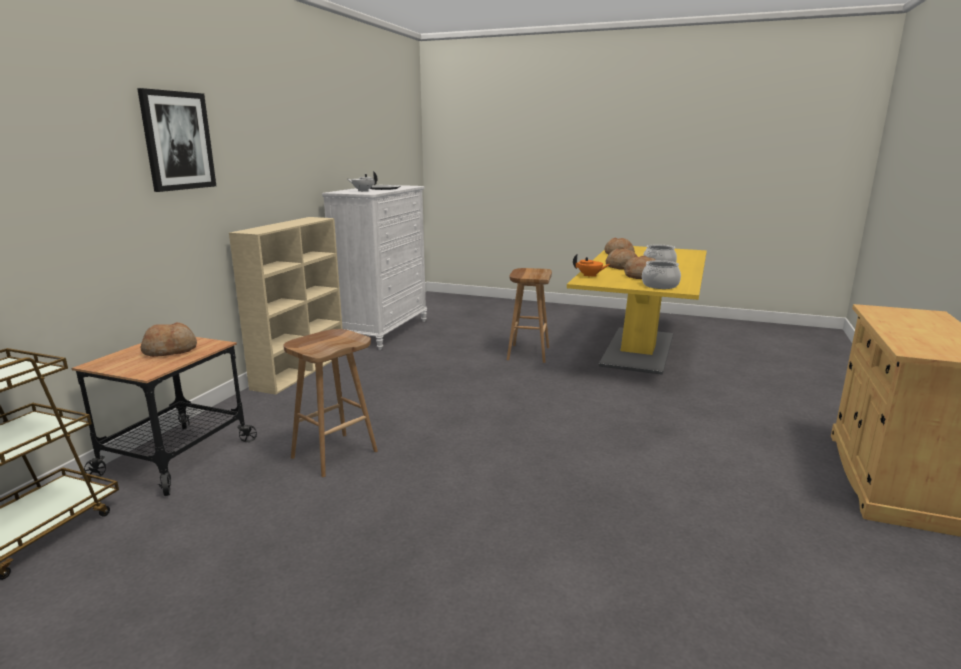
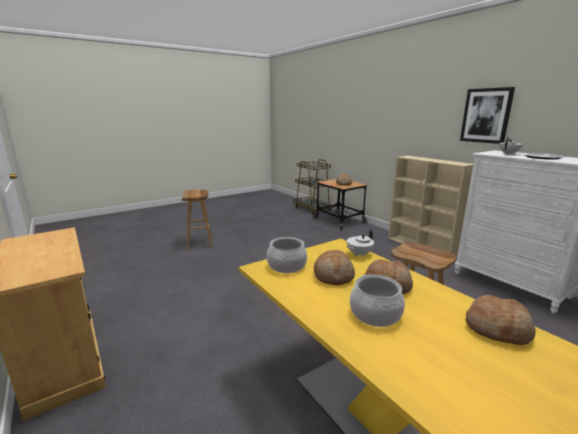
camera: 125 degrees right, 0 degrees up
(177, 141) = (396, 109): picture -> picture (486, 115)
(335, 454) = (313, 239): brown stool -> brown stool (200, 243)
(590, 276) = (358, 254): orange teapot -> white teapot

